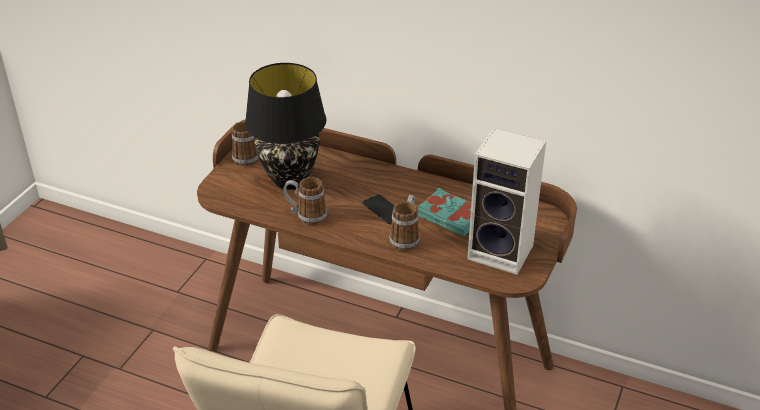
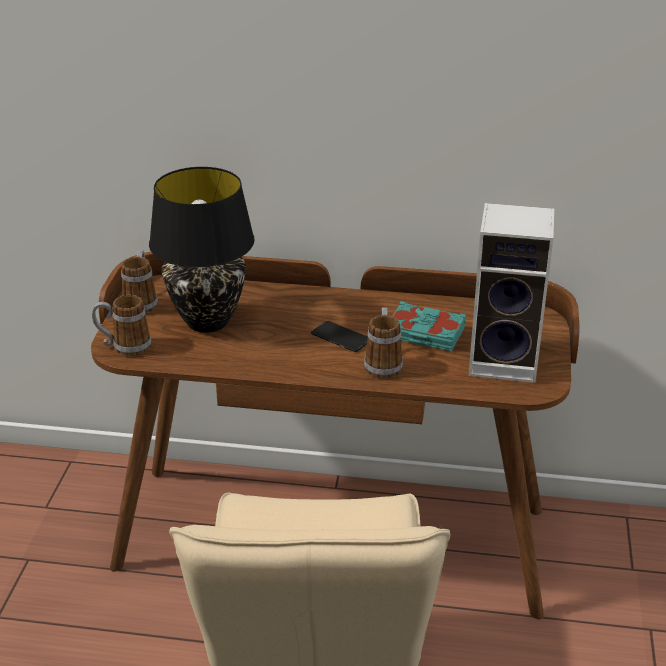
camera: 15 degrees left, 5 degrees down
(306, 215) = (247, 358): mug -> mug (124, 347)

